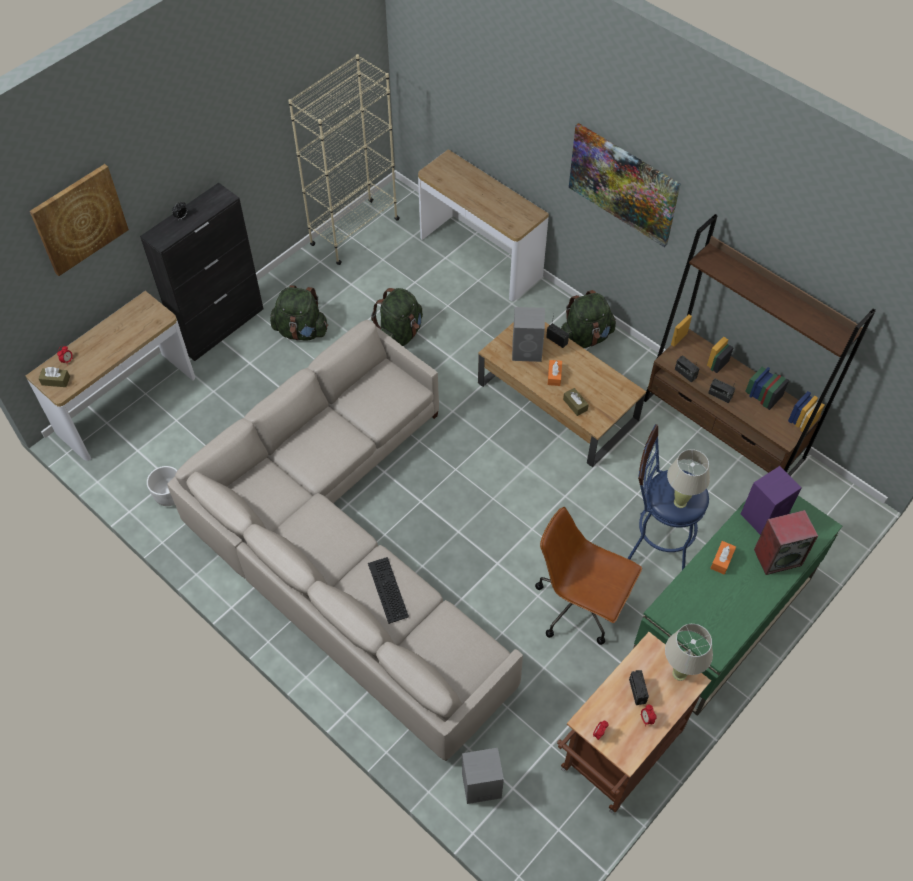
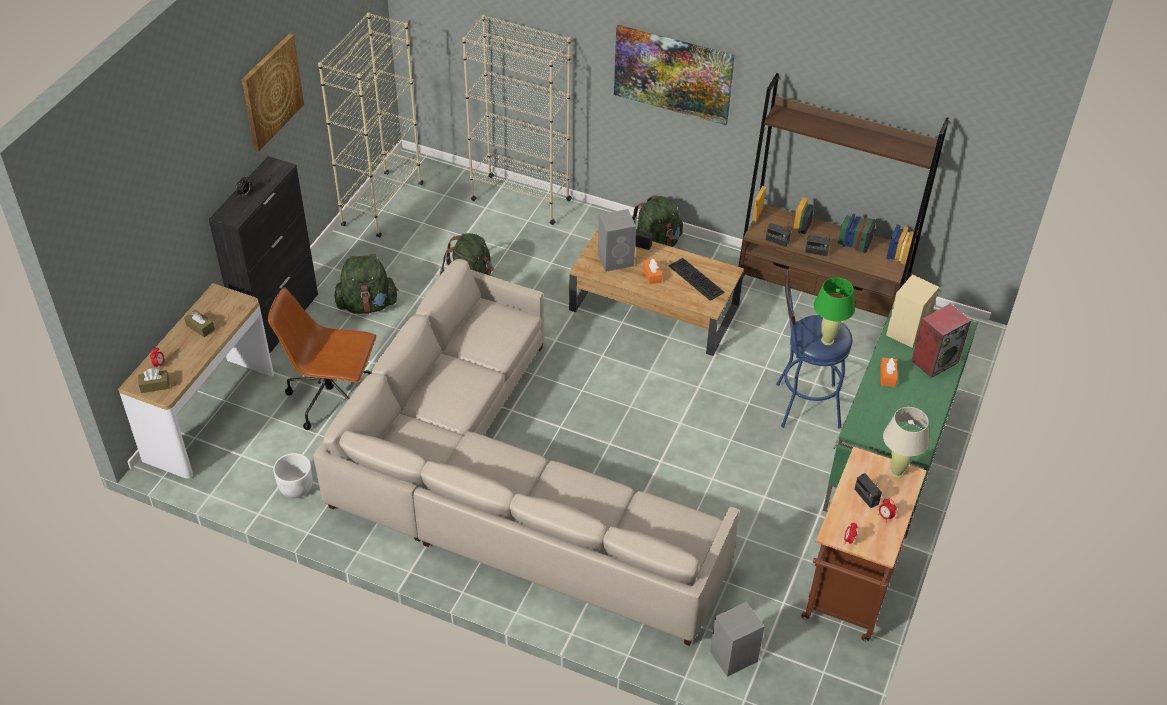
camera: 20 degrees left, 10 degrees down
(79, 219) = (159, 202): picture -> picture (271, 91)
(386, 589) = (577, 495): keyboard -> keyboard (694, 279)
(480, 257) = (520, 199): console table -> beige bookcase
(575, 405) = (683, 295): brown tissue box -> brown tissue box (200, 327)
(580, 606) = (756, 477): brown office chair -> brown office chair (333, 399)
(680, 502) = (827, 340): beige table lamp -> green table lamp
(764, 516) = (907, 331): purple speaker -> beige speaker

